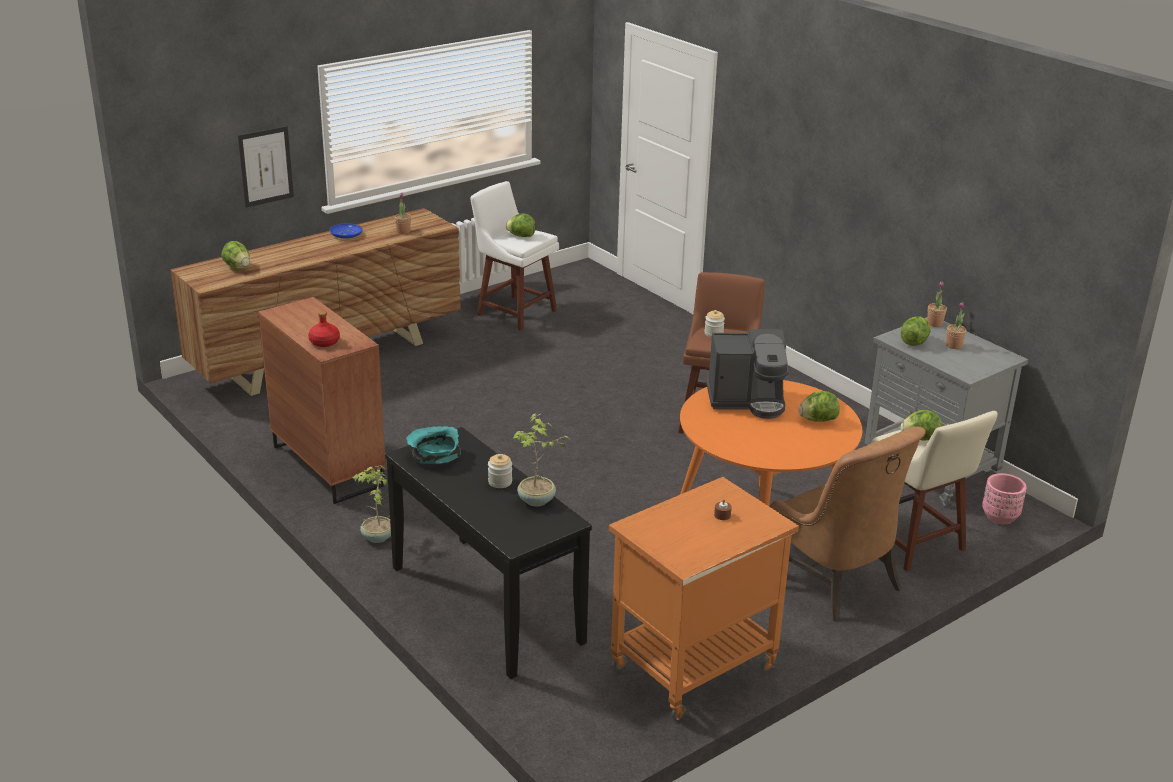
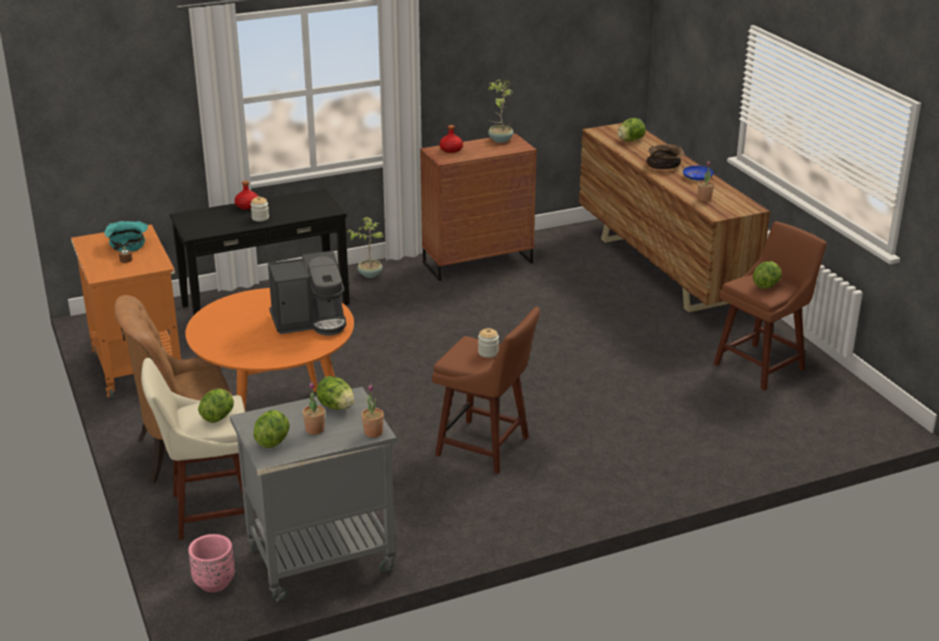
camera: 105 degrees right, 0 degrees up
(265, 166) = (709, 90): picture -> none
(313, 249) = (665, 164): none -> brown bowl
(434, 457) = (309, 201): turquoise bowl -> turquoise bowl (128, 244)
(463, 500) = (247, 206): none -> red bottle
(514, 311) = (762, 365): white stool -> brown stool
(536, 501) = (227, 226): potted plant -> potted plant (500, 140)
(747, 401) = (310, 321): coffee machine -> coffee machine turned 120 degrees counterclockwise
(818, 420) = (255, 347): lettuce -> lettuce (273, 441)

